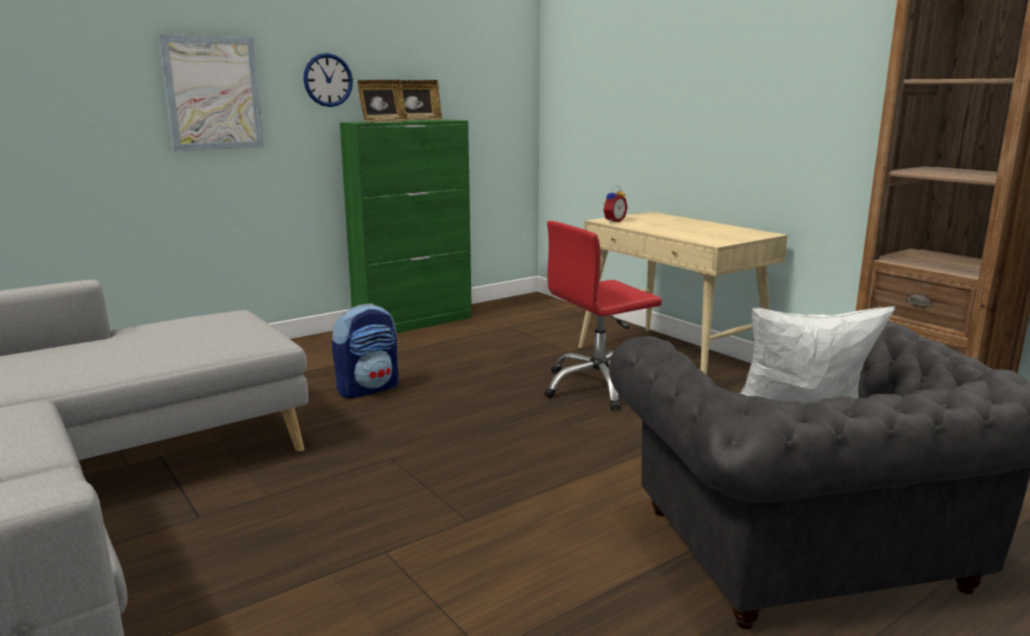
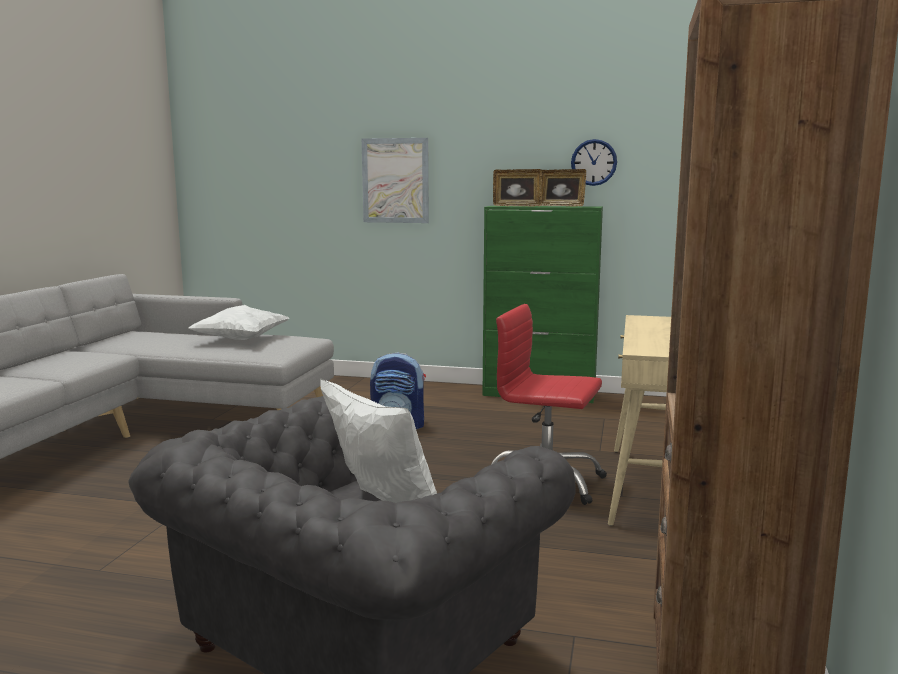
camera: 50 degrees right, 5 degrees down
(156, 336) = (241, 340): none -> white pillow
(328, 80) = (487, 170): wall clock -> wall clock (594, 162)
(613, 221) = (646, 319): alarm clock -> none

